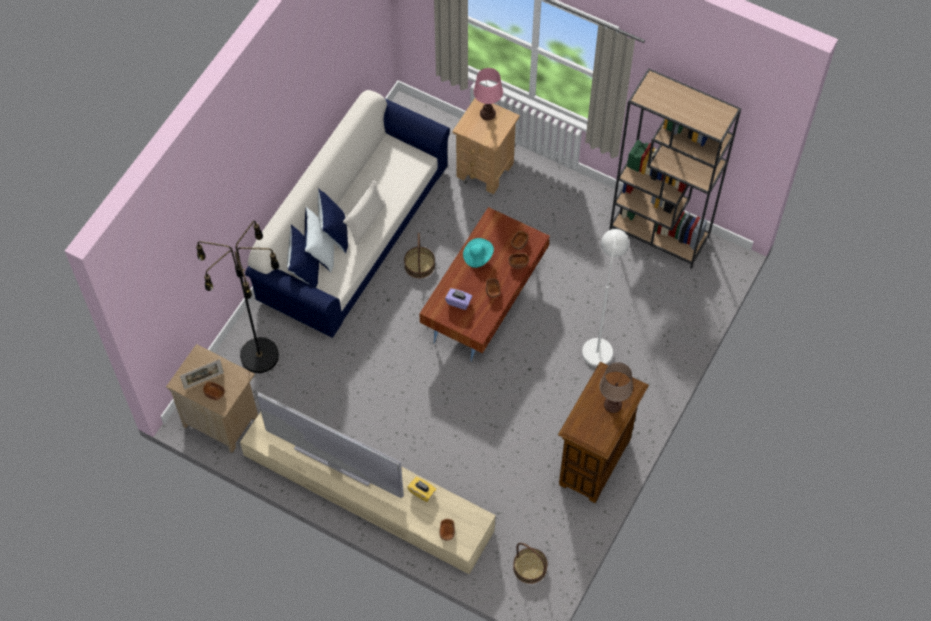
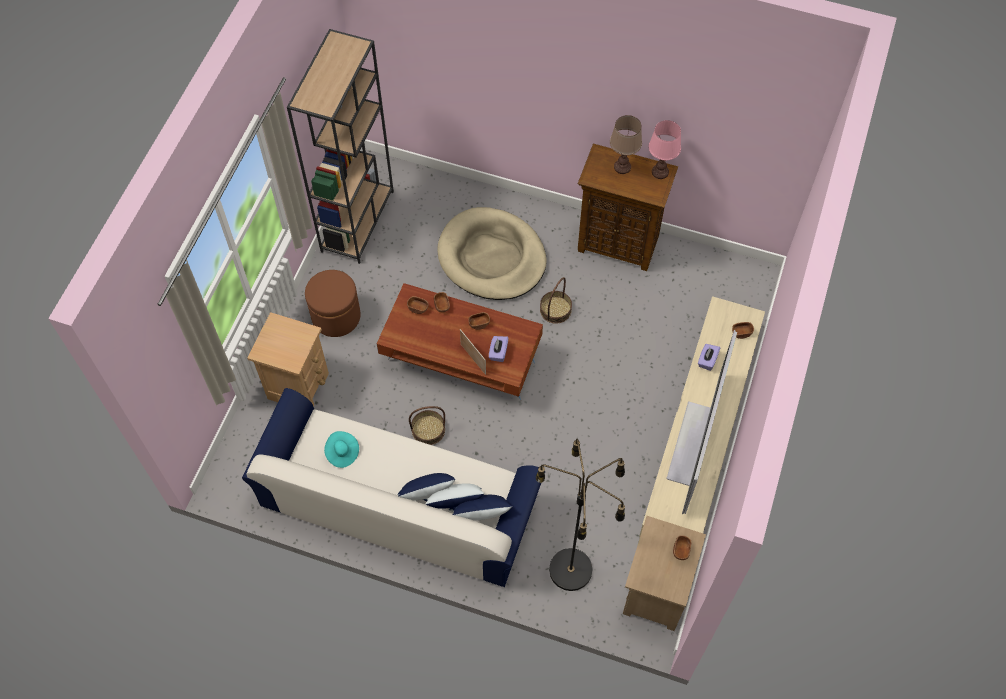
camera: 100 degrees left, 0 degrees up
(204, 381) = (668, 566): picture frame -> picture frame (473, 359)
(366, 222) = (409, 464): white pillow -> none
(422, 492) = (707, 360): yellow tissue box -> purple tissue box
(477, 256) = (440, 344): turquoise hat -> turquoise hat (342, 453)
(487, 114) = (272, 342): pink table lamp -> pink table lamp (660, 172)
(530, 567) = (733, 283): basket -> basket (555, 310)
(553, 205) = (336, 316): none -> brown ottoman
(598, 344) = (492, 257): white floor lamp -> beige dog bed

